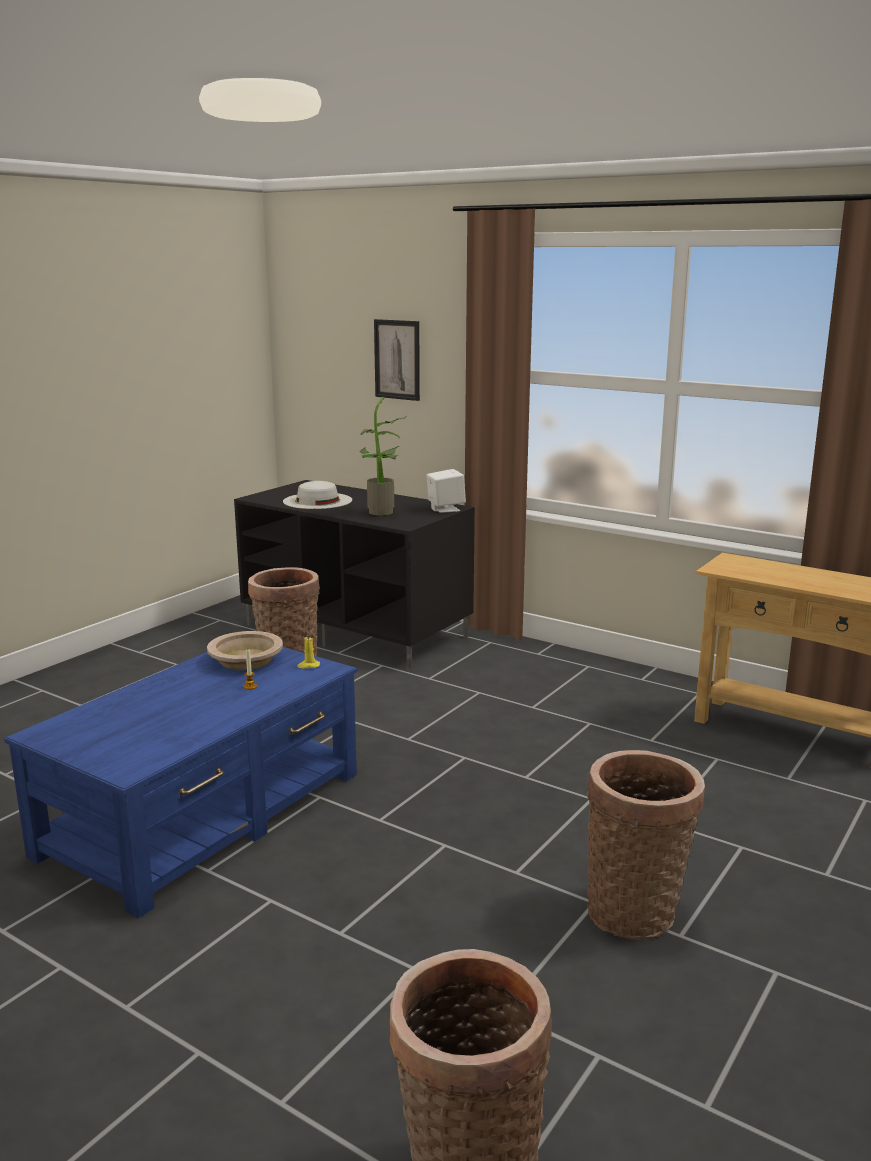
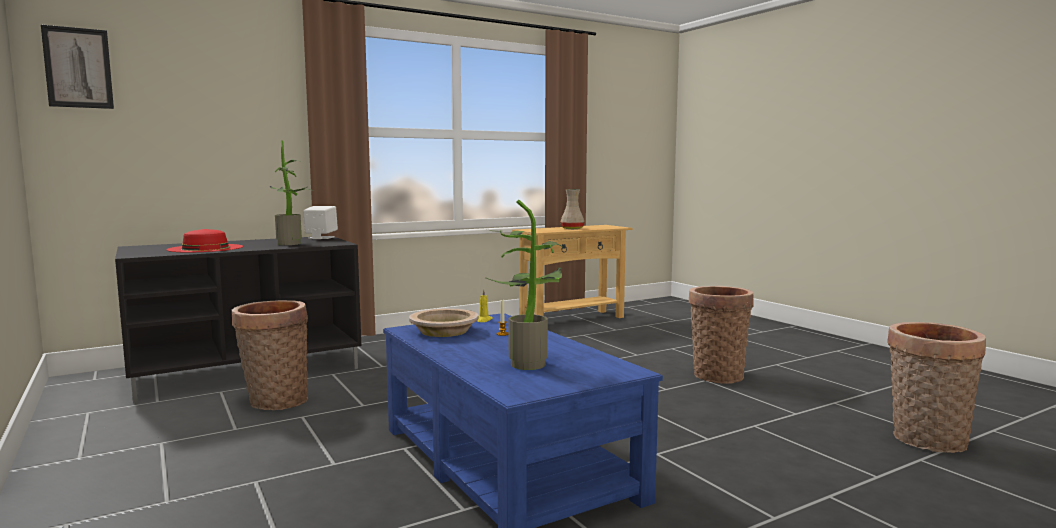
camera: 65 degrees left, 10 degrees down
(141, 720) = (529, 363): none -> potted plant
(317, 501) = (205, 248): white hat -> red hat
(397, 359) = (216, 121): picture -> picture (78, 68)
(802, 578) = (571, 228): none -> beige vase

